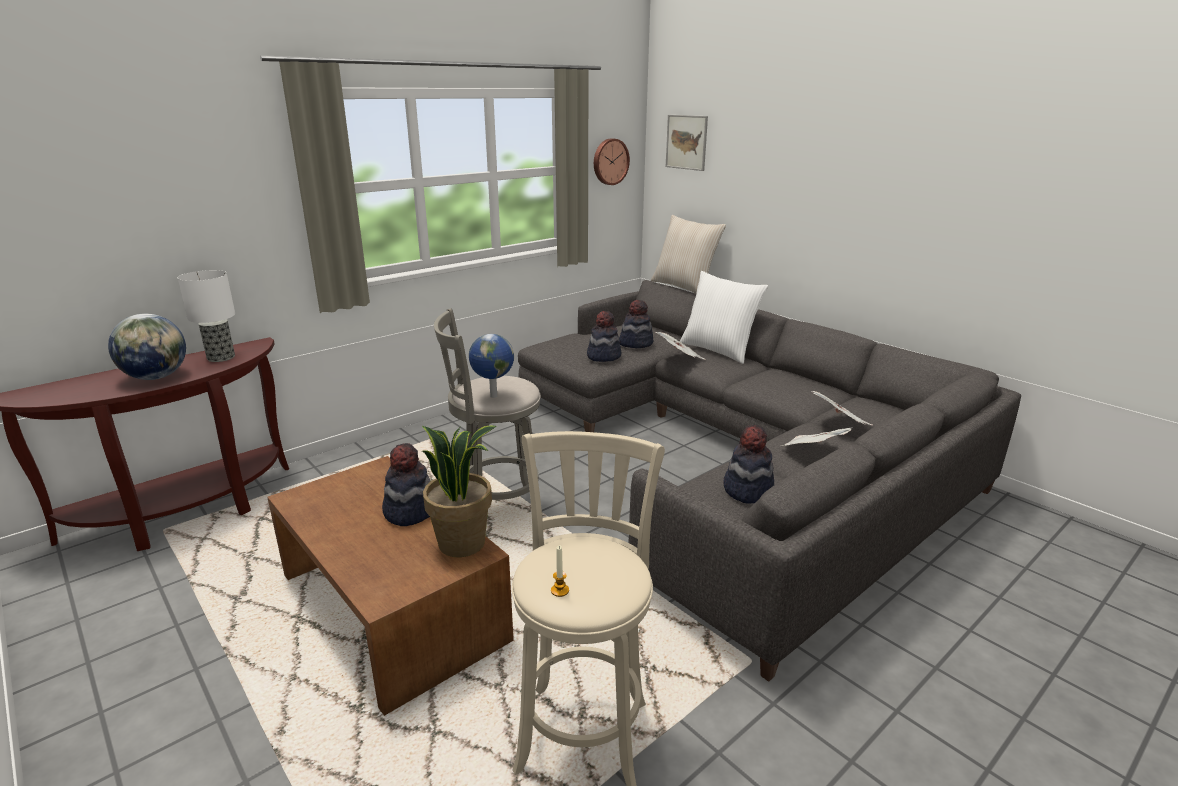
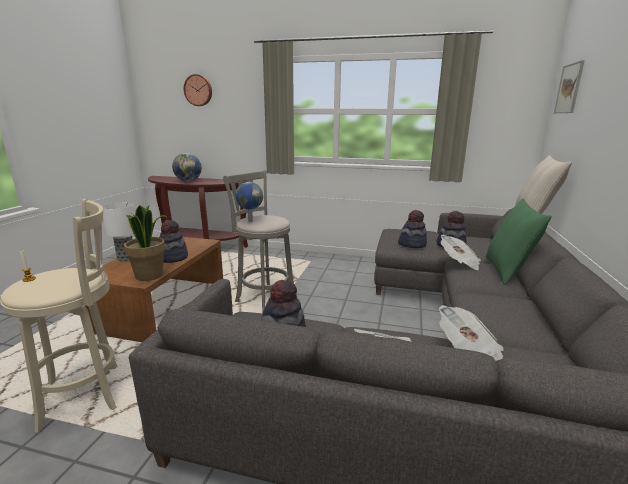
camera: 55 degrees right, 5 degrees down
(221, 357) = (217, 181): table lamp -> table lamp (127, 259)
(610, 161) = (503, 108): wall clock -> wall clock (198, 90)
(718, 350) = (508, 271): white pillow -> green pillow

